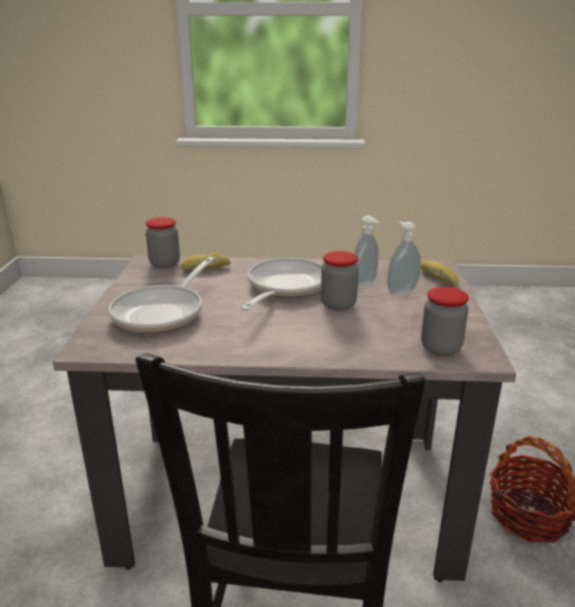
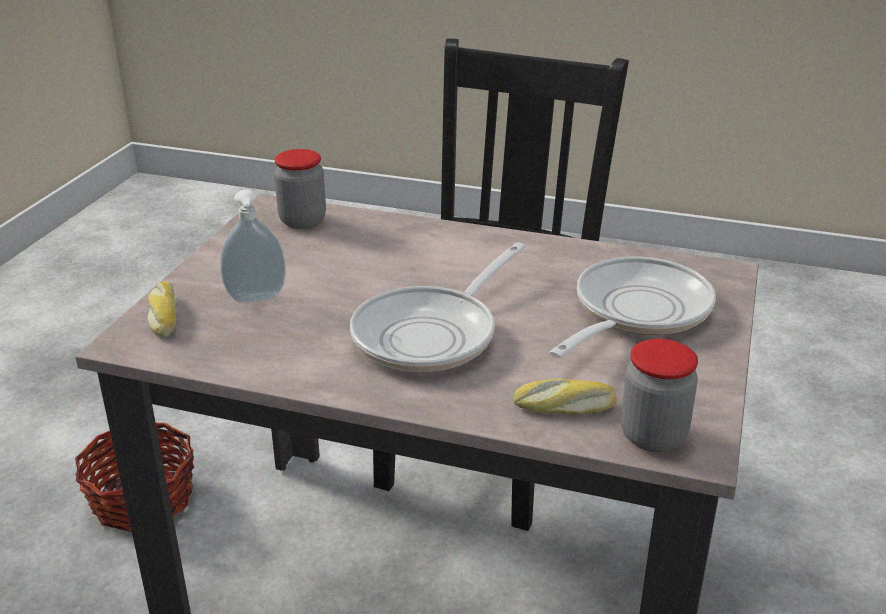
camera: 165 degrees left, 5 degrees up
(338, 304) = (370, 290): jar -> none
(365, 285) = (296, 320): soap dispenser -> none

